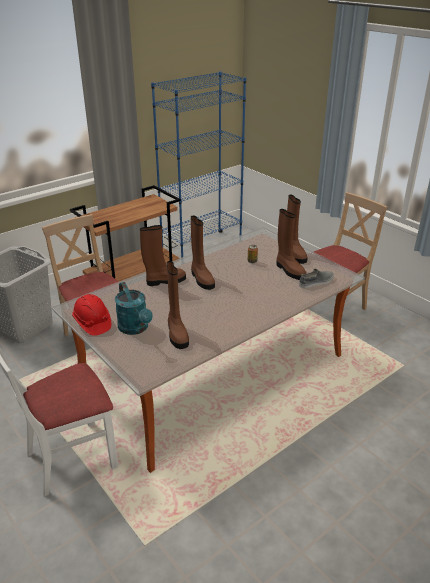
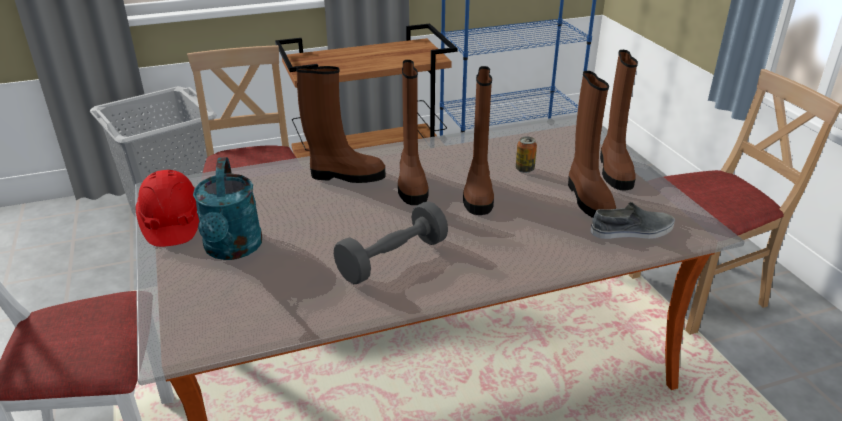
camera: 20 degrees right, 0 degrees up
(177, 333) = (296, 275): brown boot -> brown boot (478, 192)
(217, 316) = (392, 259): none -> grey dumbbell

